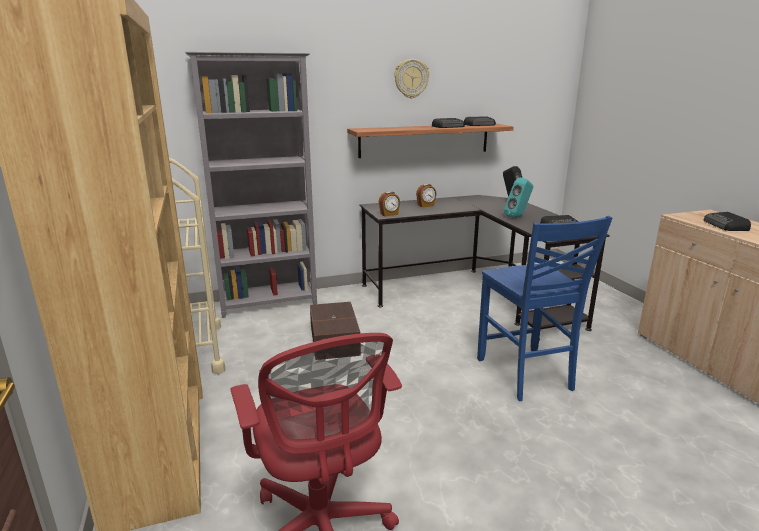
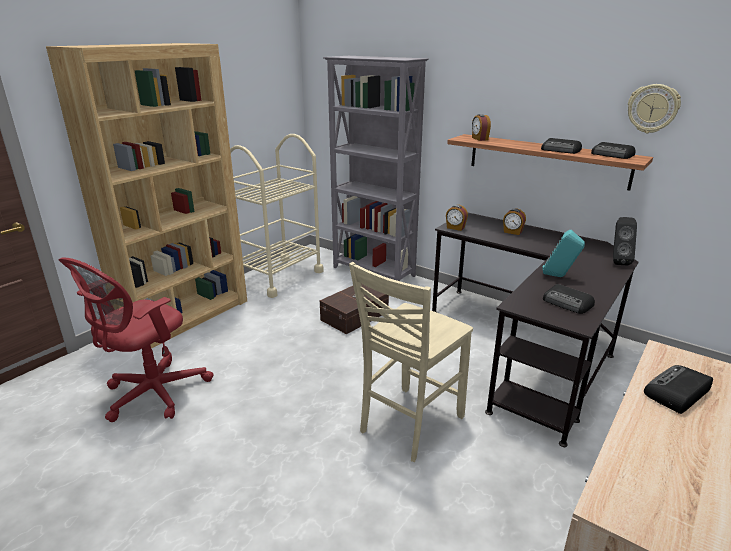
camera: 55 degrees right, 5 degrees up
(374, 129) = (479, 139): none -> alarm clock
(411, 78) = (538, 88): wall clock -> wall clock (652, 108)
(525, 375) = (409, 424): blue chair -> beige chair

